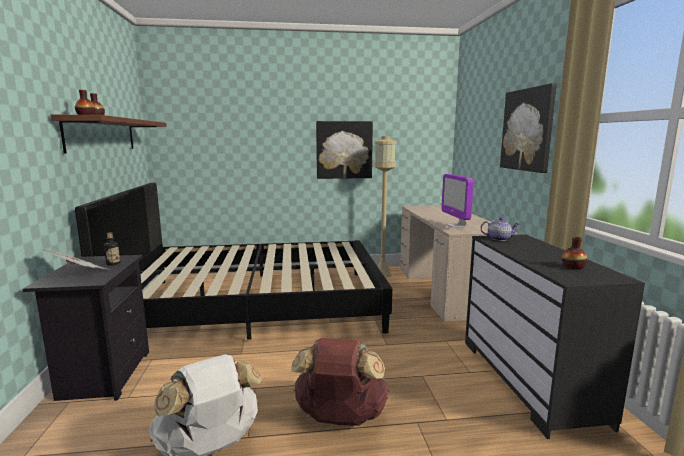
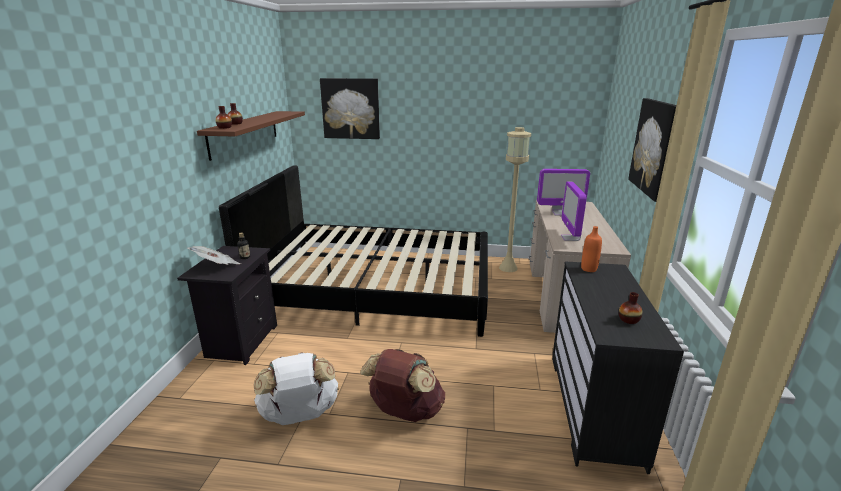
camera: 15 degrees right, 10 degrees up
(344, 150) = (478, 137): picture -> picture (351, 108)
(430, 212) = (559, 213): none -> monitor
(499, 239) = (589, 269): teapot -> orange bottle

